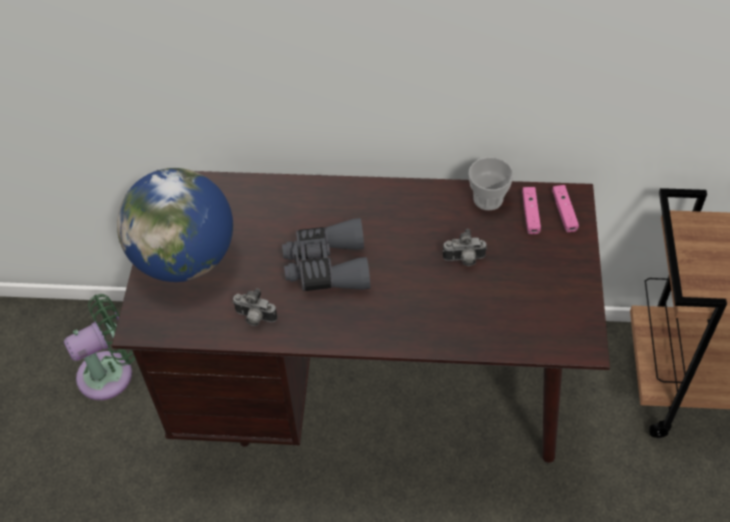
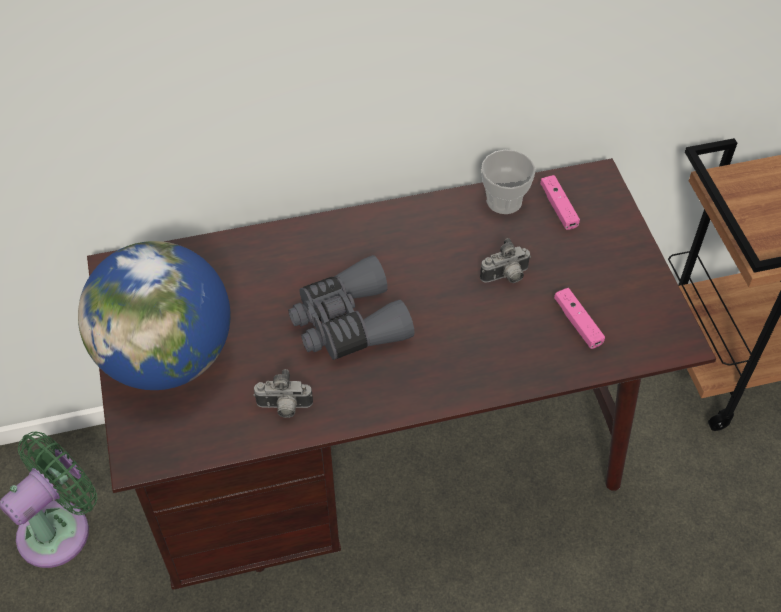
camera: 20 degrees left, 0 degrees up
(564, 212) = (594, 197): pink game controller -> pink game controller (577, 323)

